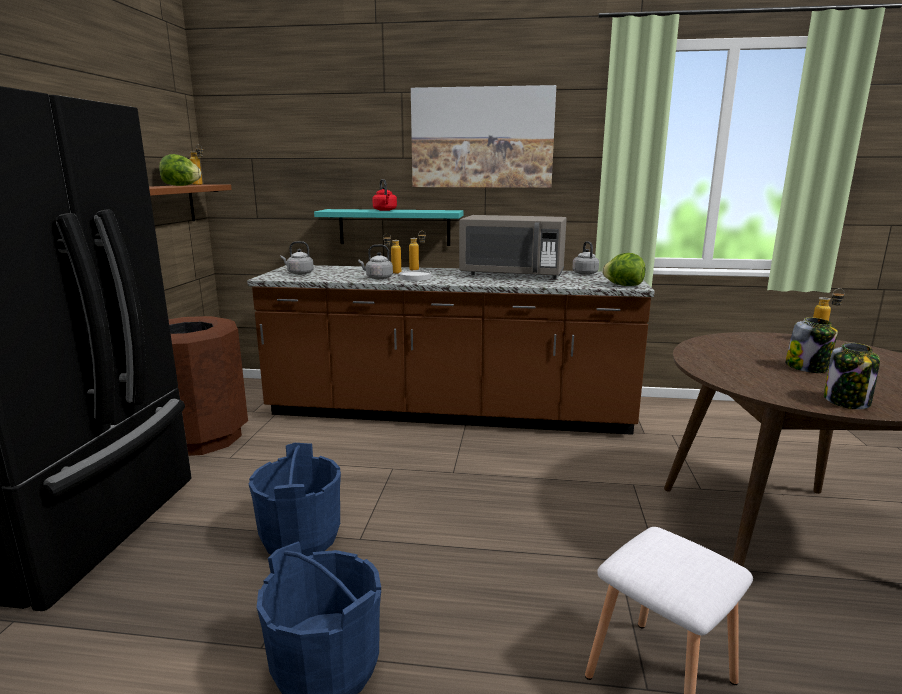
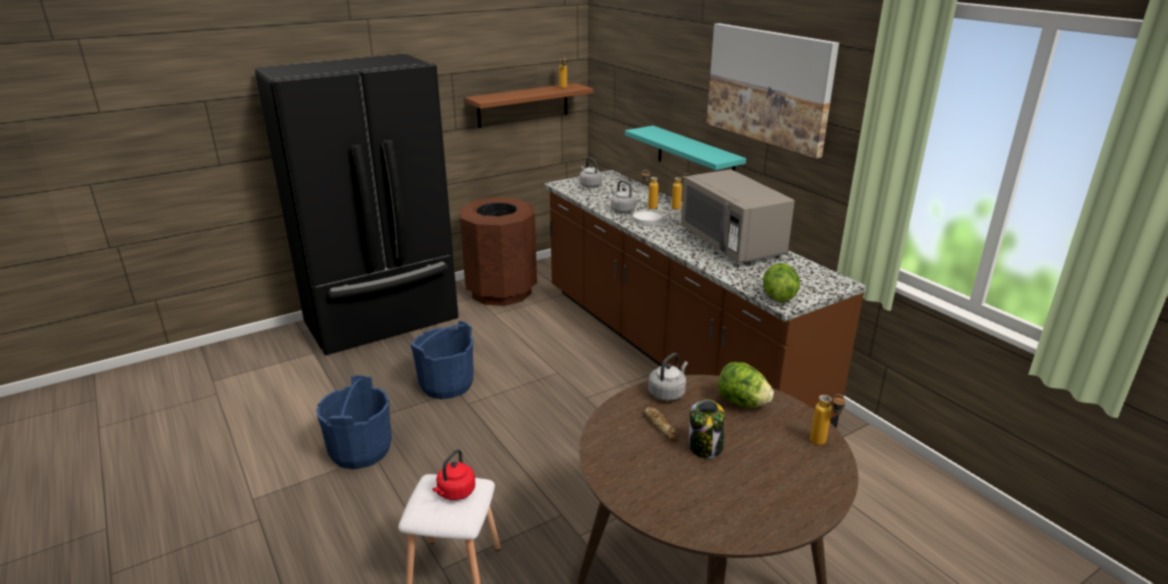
camera: 50 degrees right, 10 degrees up
(181, 185) = (539, 91): lettuce -> lettuce (742, 403)
(385, 210) = (678, 142): red kettle -> red kettle (455, 493)
(584, 273) = (803, 267): grey kettle -> grey kettle (668, 393)
(762, 371) = (661, 427): none -> bread
(847, 401) = (626, 477): jar -> none

